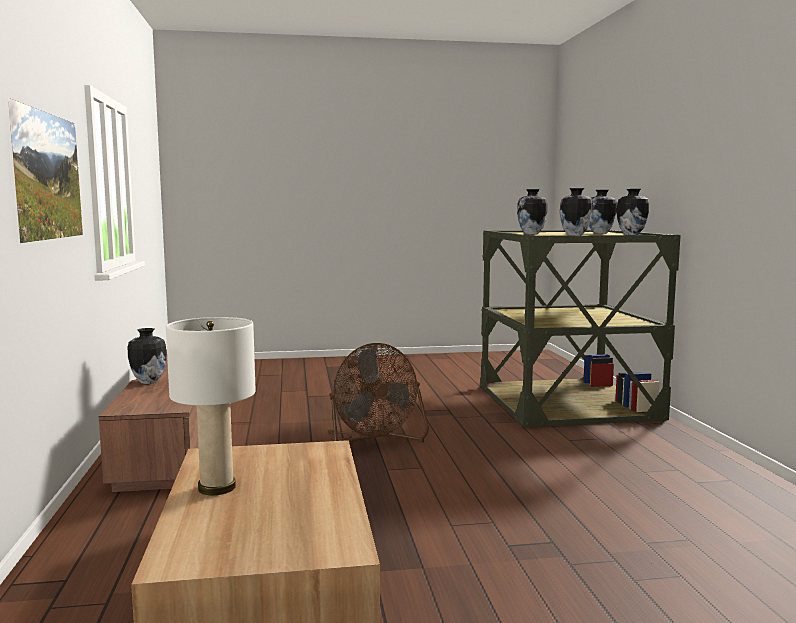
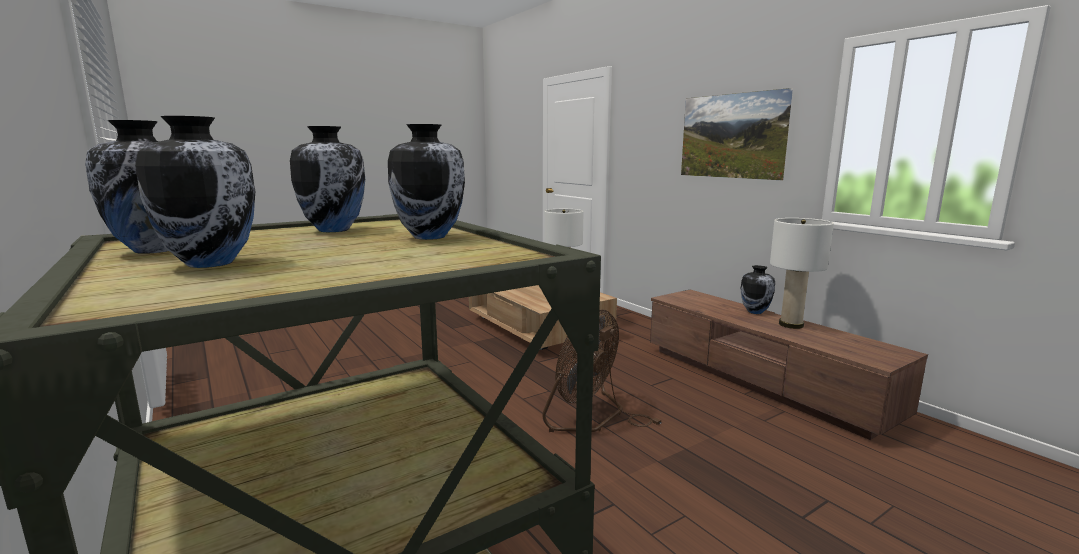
camera: 155 degrees right, 5 degrees up
(166, 370) = (791, 325): none -> white table lamp

